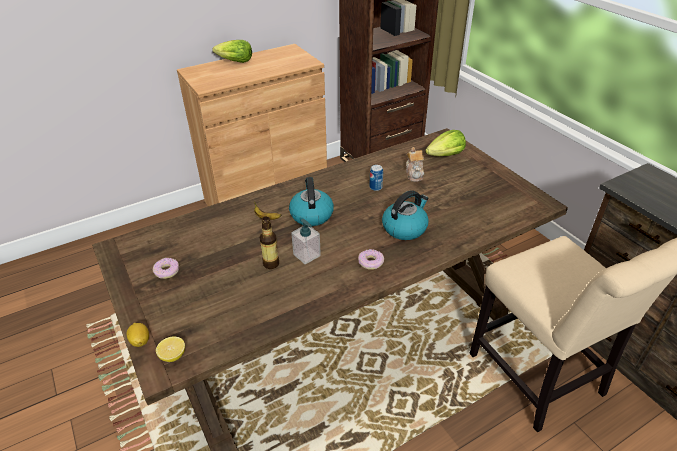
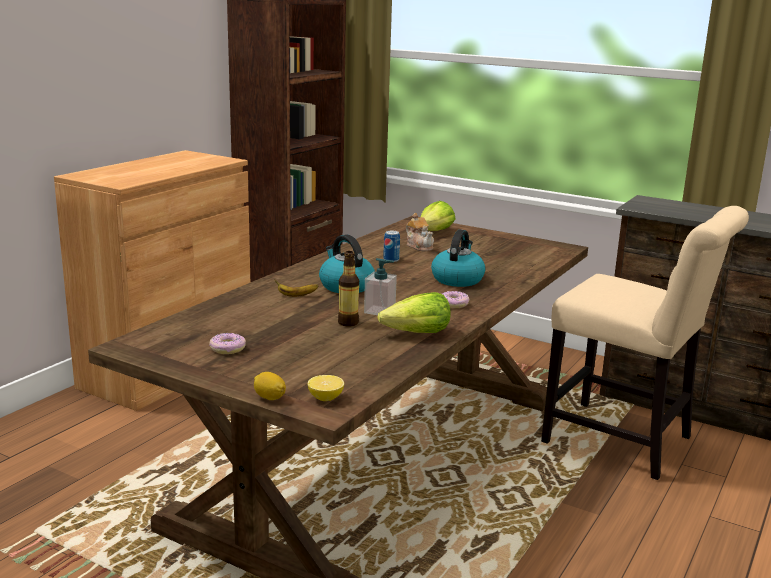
camera: 30 degrees left, 20 degrees down
(235, 61) = (129, 165): lettuce -> lettuce (417, 334)

